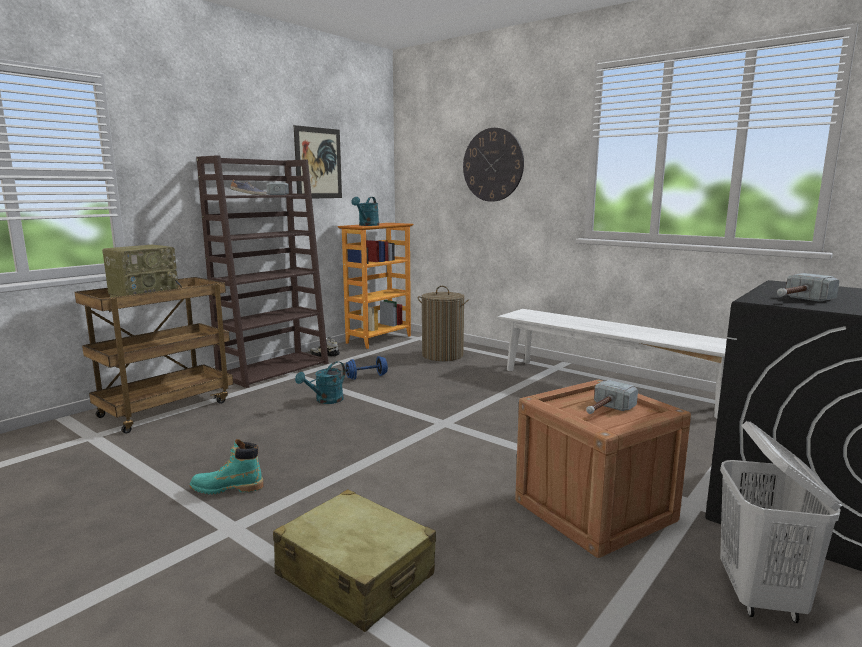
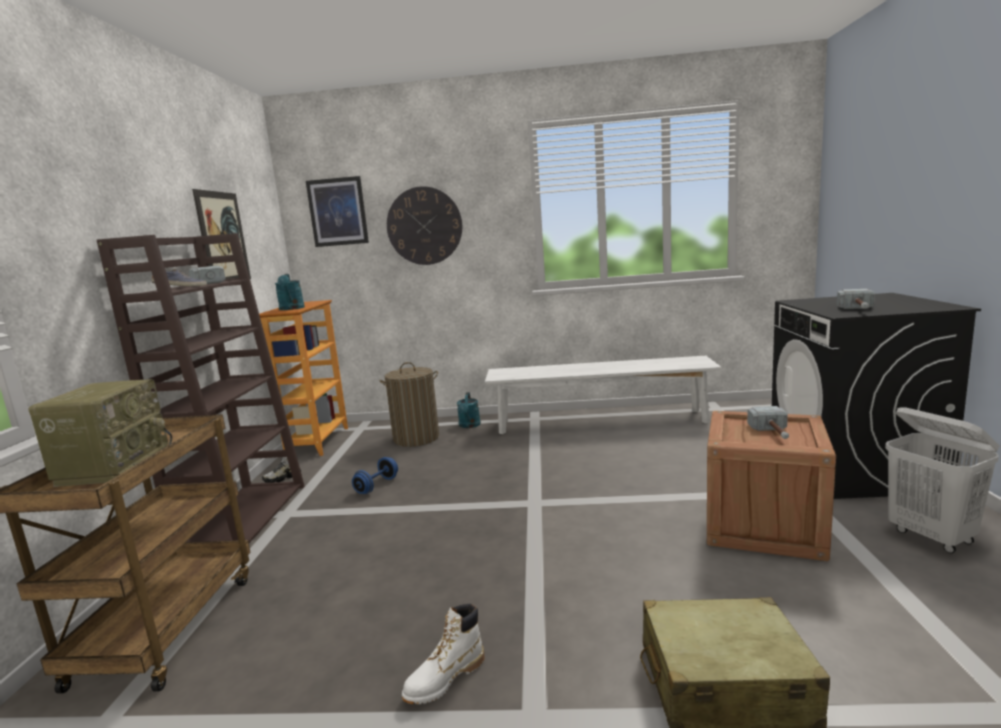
camera: 35 degrees left, 0 degrees up
(227, 488) = (445, 679): turquoise boot -> white boot
(325, 401) = (377, 528): turquoise watering can -> turquoise watering can (469, 425)
(430, 148) = (338, 212): none -> picture

